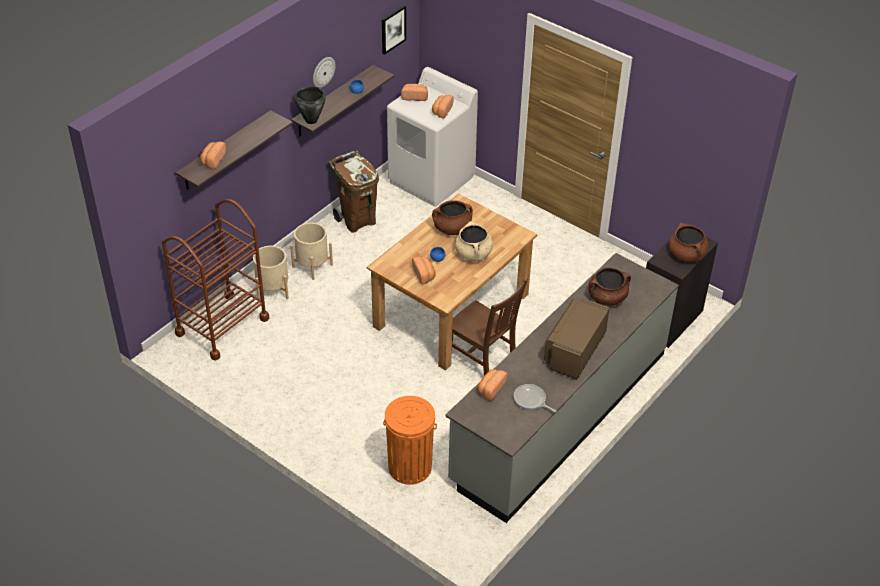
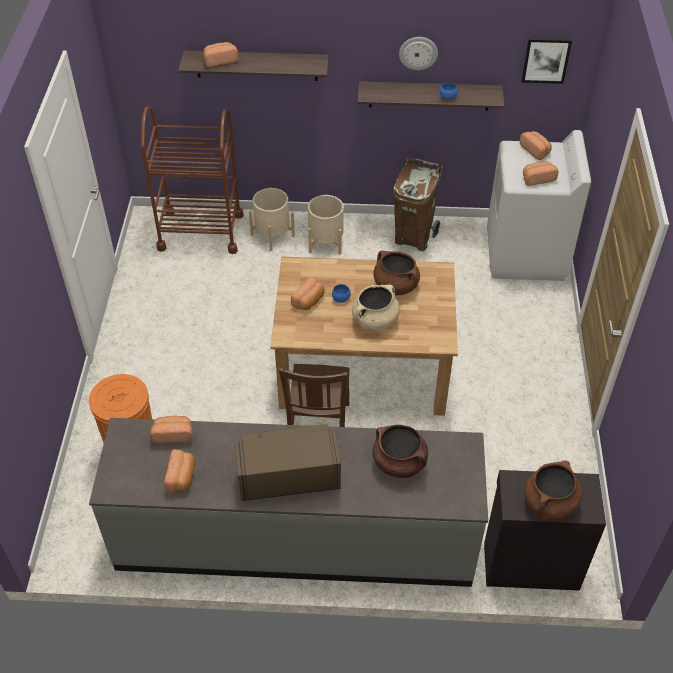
camera: 55 degrees right, 5 degrees up
(311, 120) = (371, 93): black cooking pot -> none
(531, 400) = (182, 477): frying pan -> bread

